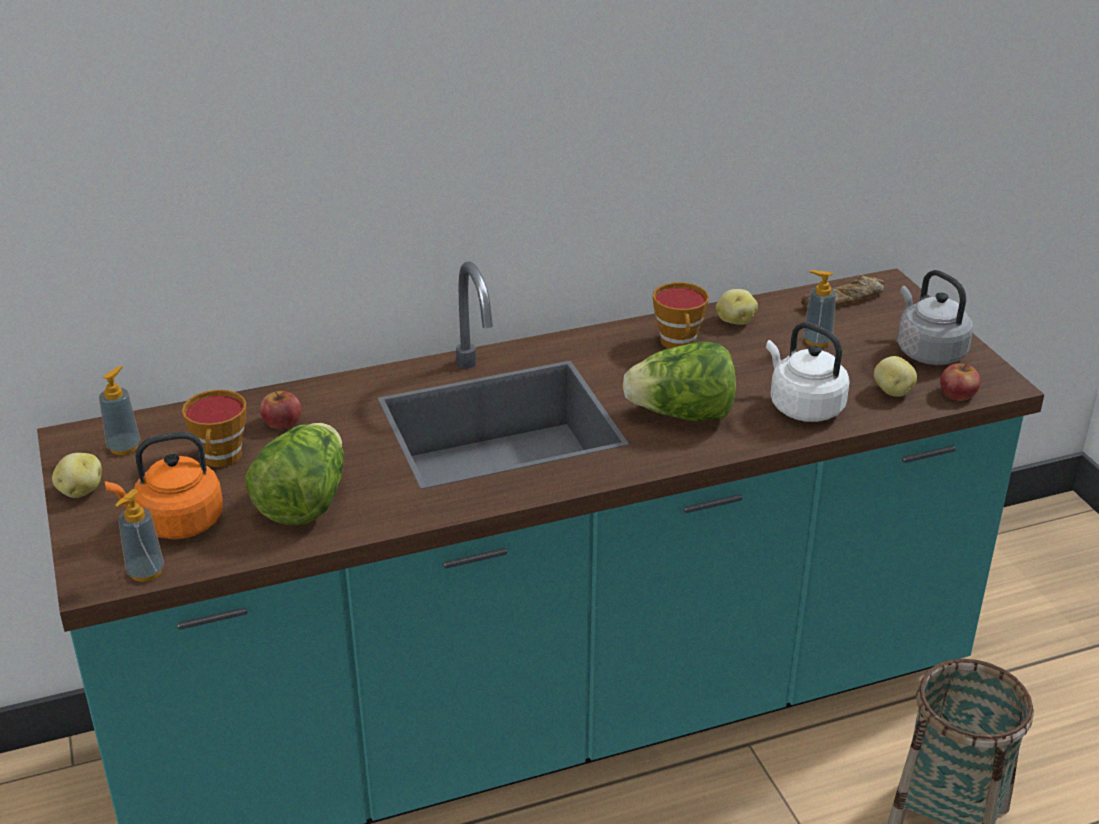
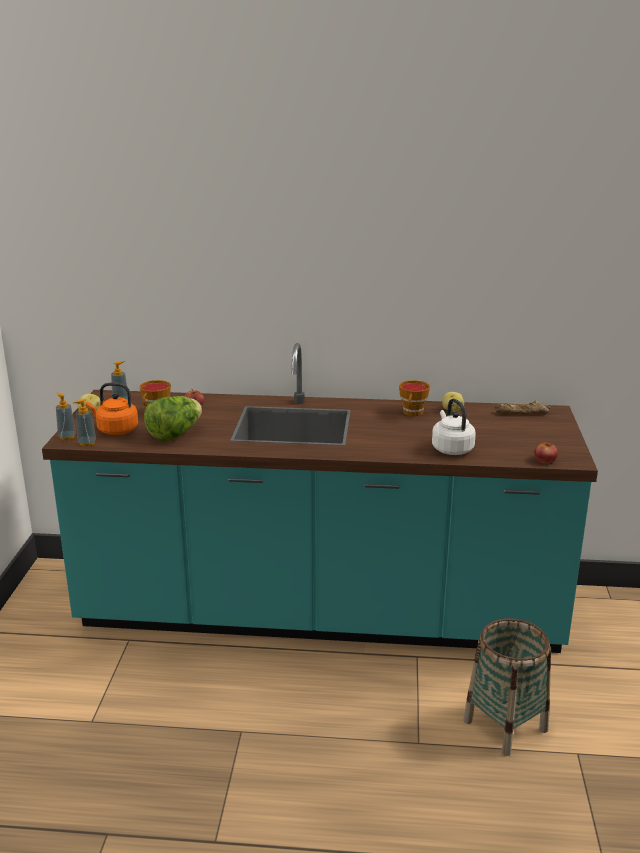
camera: 25 degrees right, 10 degrees down
(682, 415) = (384, 439): lettuce -> none
(817, 341) = (488, 425): soap dispenser -> soap dispenser (67, 437)
(892, 391) = (508, 452): potato -> none
(928, 351) = (547, 441): grey kettle -> none

